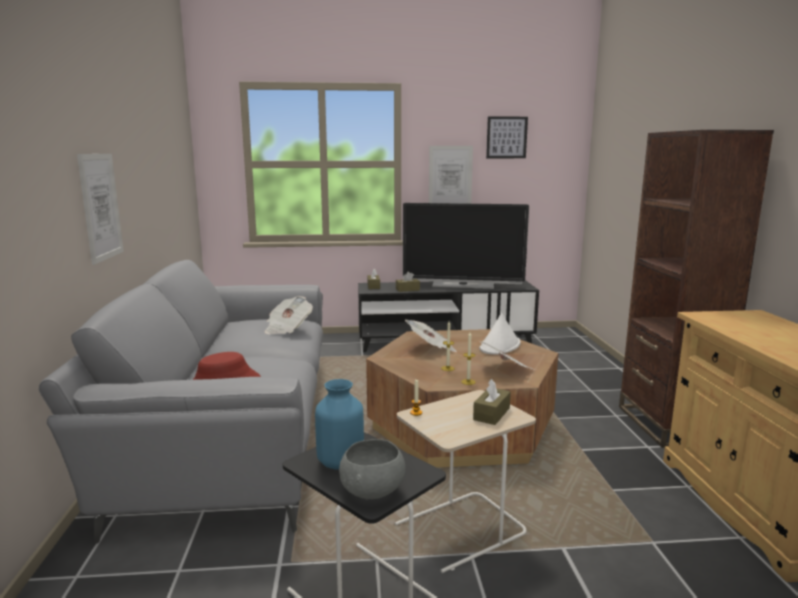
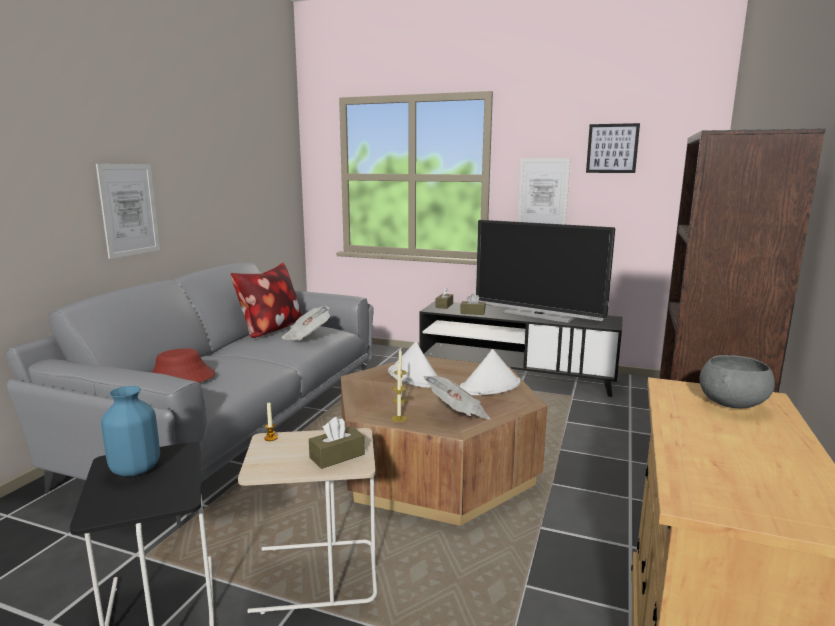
camera: 25 degrees right, 0 degrees up
(238, 328) = (270, 330): none -> pillow
(372, 493) = (111, 506): grey bowl -> grey bowl (732, 405)
(431, 349) = (414, 377): newspaper -> white hat

